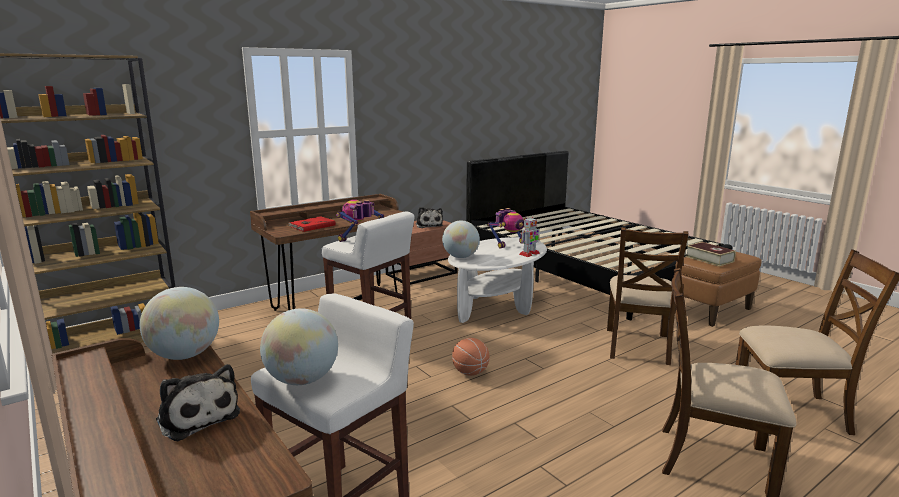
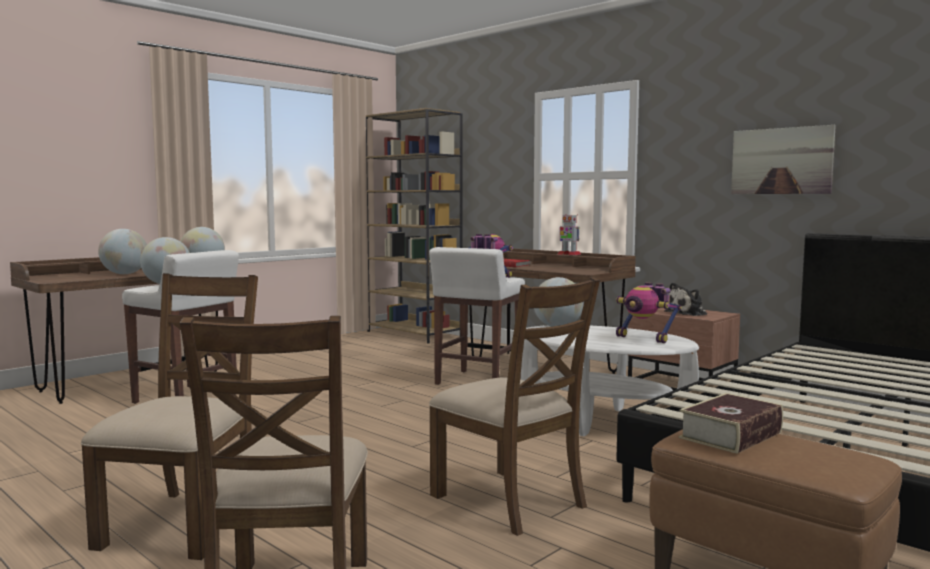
camera: 80 degrees right, 10 degrees down
(197, 416) = (124, 274): plush toy -> globe
(447, 117) = (781, 161): none -> picture
(470, 372) = (393, 418): basketball -> none
(529, 254) = (604, 345): toy robot -> toy robot (568, 254)
(638, 346) = (510, 500): brown chair -> brown chair turned 135 degrees counterclockwise

